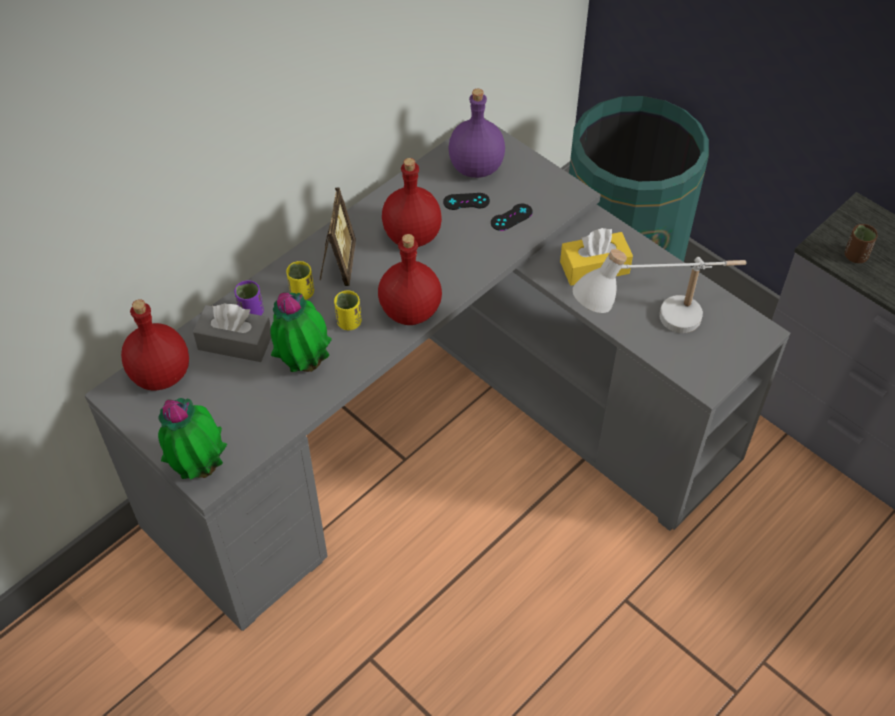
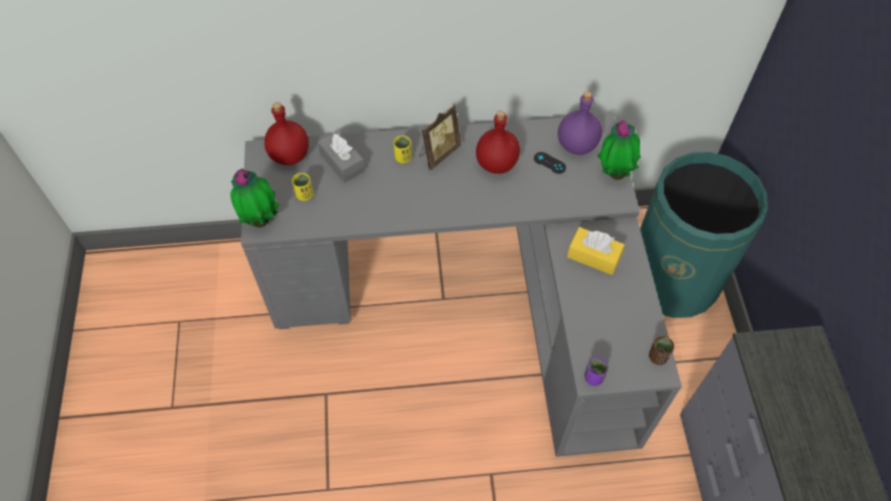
camera: 40 degrees right, 5 degrees up
(251, 312) = (366, 151): purple cup -> purple cup (593, 377)
(304, 363) = (365, 199): potted plant -> potted plant (614, 173)
(349, 322) = (411, 192): yellow cup -> yellow cup (304, 195)
(411, 311) = (452, 208): red bottle -> none
(511, 217) = (567, 190): black game controller -> none
(653, 328) = (592, 319): white table lamp -> none
(855, 256) = (772, 368): brown cup -> brown cup (657, 357)

